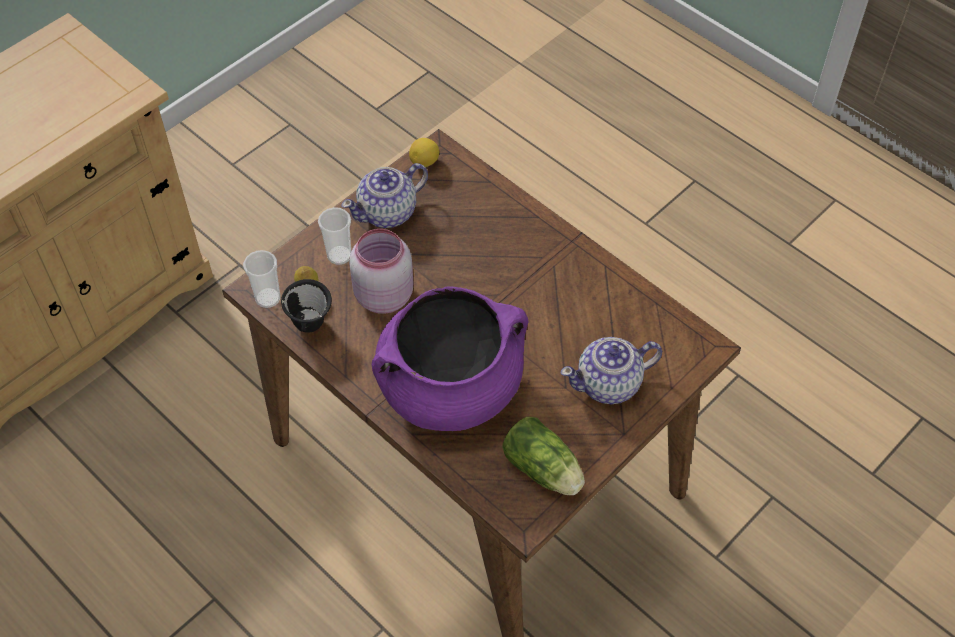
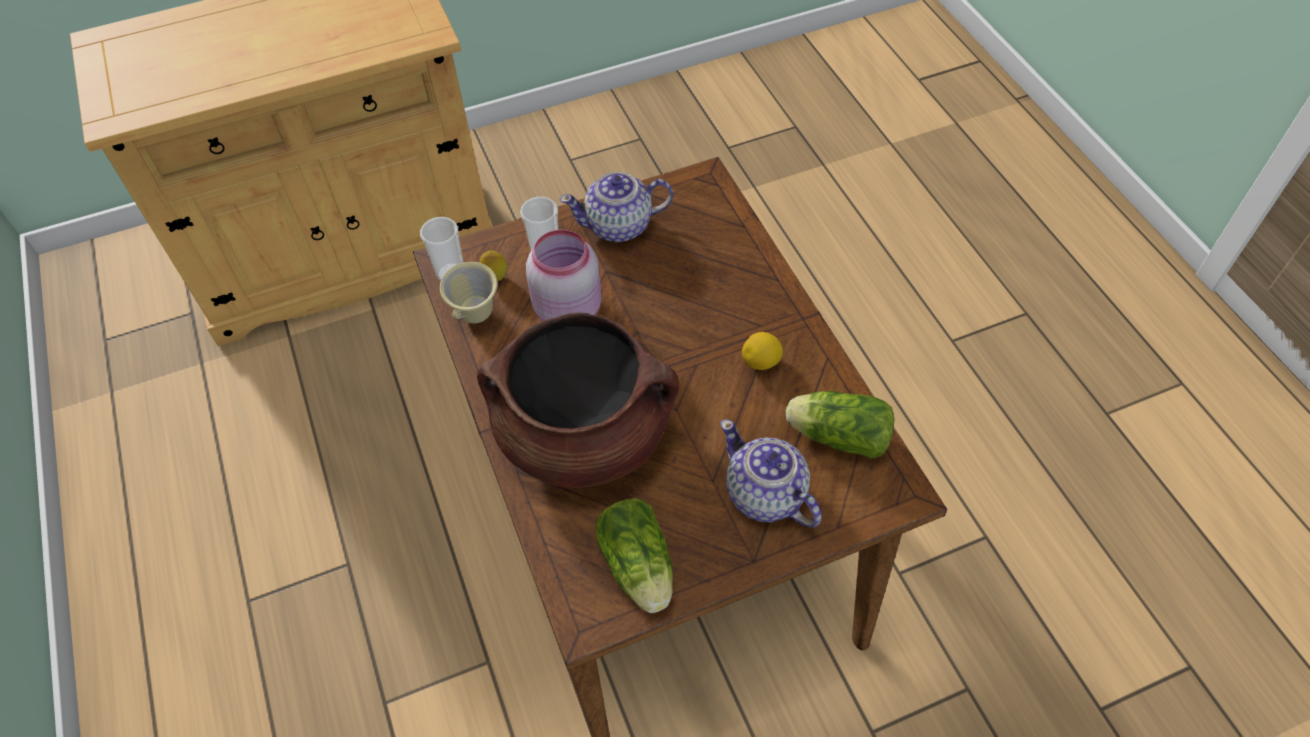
camera: 25 degrees right, 0 degrees up
(311, 327) = (477, 318): black mug -> beige mug
(424, 162) = (685, 186): lemon -> lemon (761, 362)
(450, 387) = (585, 434): purple cooking pot -> brown cooking pot
(609, 384) = (765, 495): teapot -> teapot turned 45 degrees clockwise
(638, 322) = (835, 435): none -> lettuce

